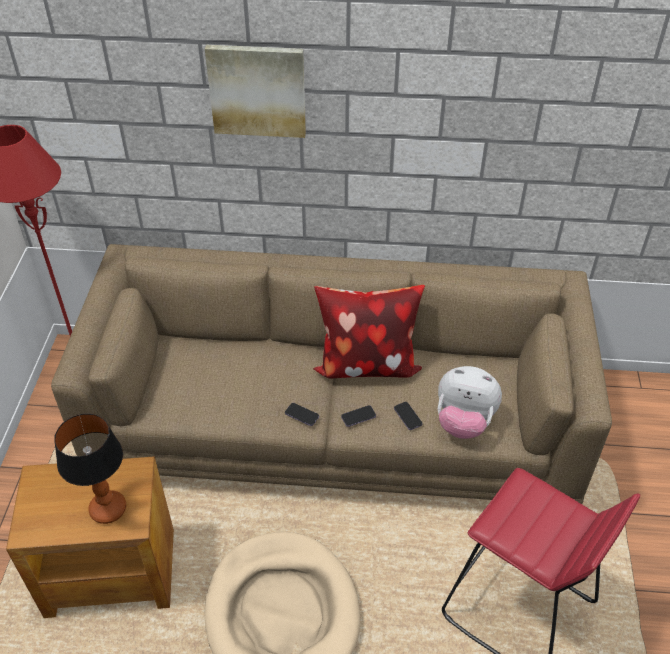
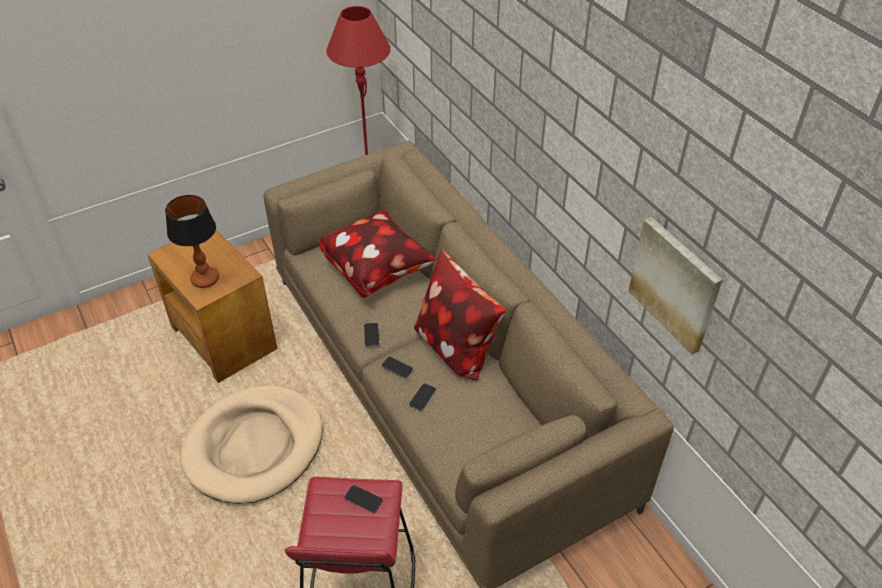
camera: 55 degrees right, 0 degrees up
(222, 369) = (377, 270): none -> pillow
(257, 90) = (495, 71): picture -> picture (675, 284)
(463, 422) = (447, 436): plush toy -> none
(525, 502) = (363, 499): none -> phone

